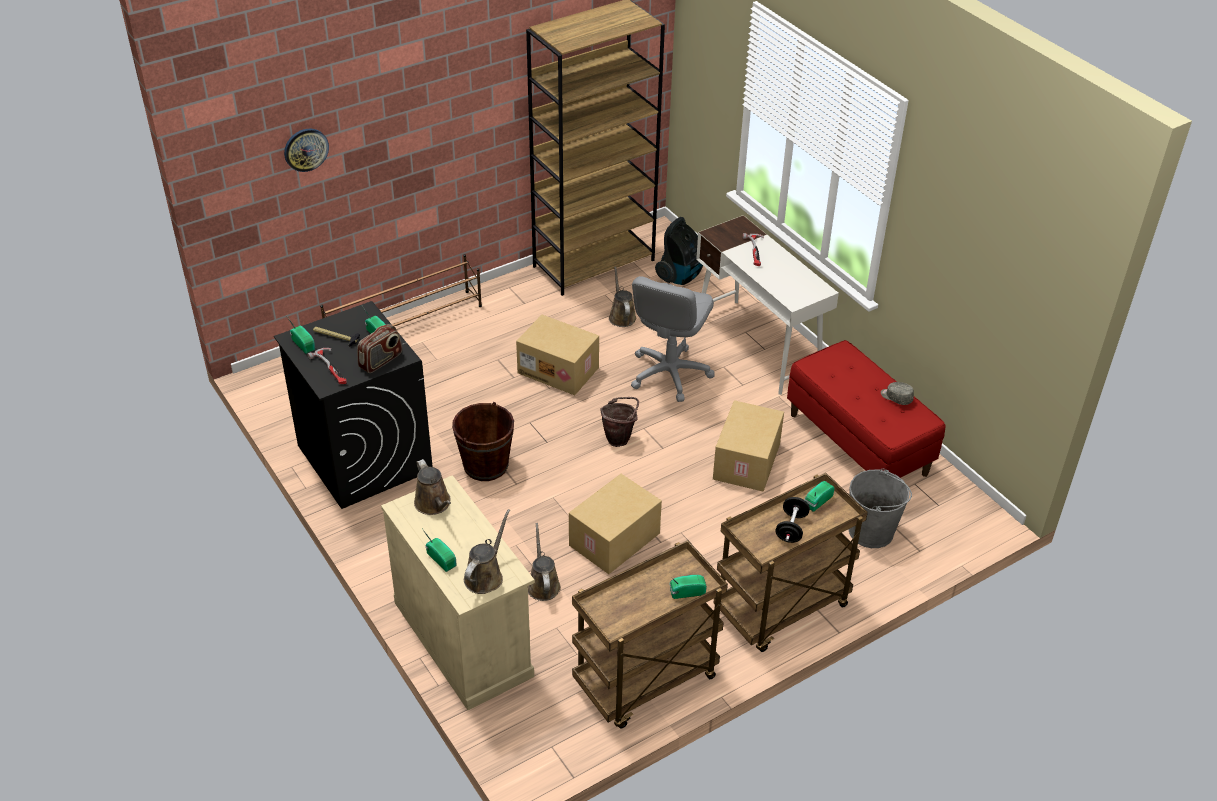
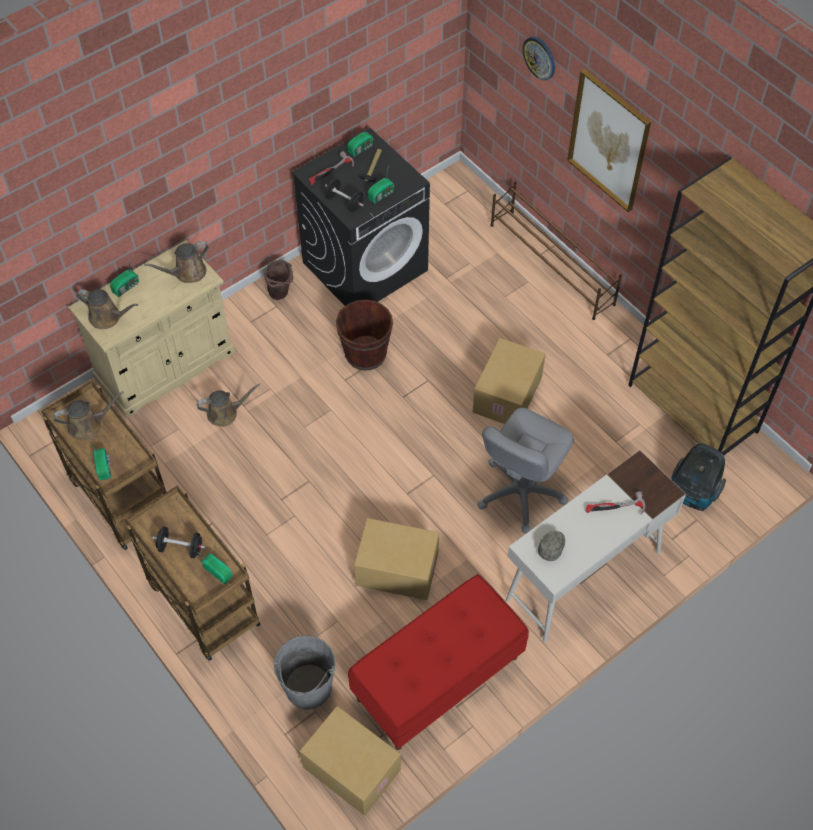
camera: 85 degrees right, 15 degrees up
(381, 361) = (344, 202): radio -> black dumbbell
(407, 146) = (609, 140): none -> picture
(615, 540) = (280, 463): cardboard box -> cardboard box (350, 769)
(620, 438) = (416, 456): brown bucket -> brown bucket (281, 294)
(621, 316) = (606, 442): brown watering can -> brown watering can (88, 425)
(669, 373) = (520, 492): grey office chair -> grey office chair turned 75 degrees counterclockwise
(896, 397) = (433, 678): grey cap -> grey cap (552, 547)

